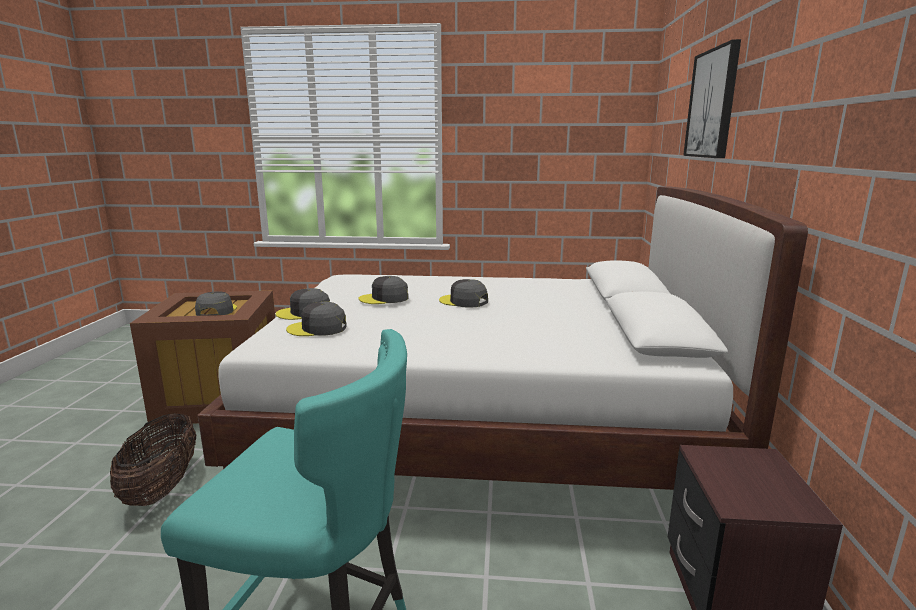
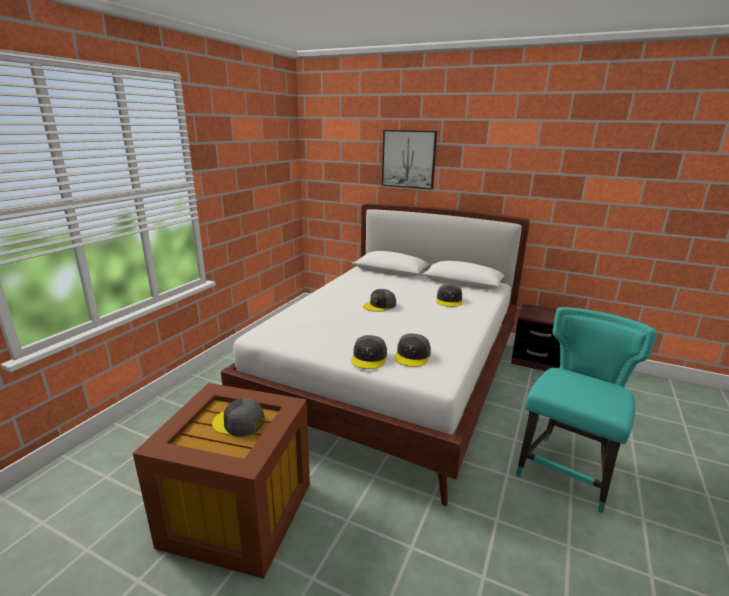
camera: 70 degrees left, 5 degrees up
(162, 488) = (402, 550): basket -> none
(384, 298) = (355, 326): grey cap -> grey cap (449, 300)

